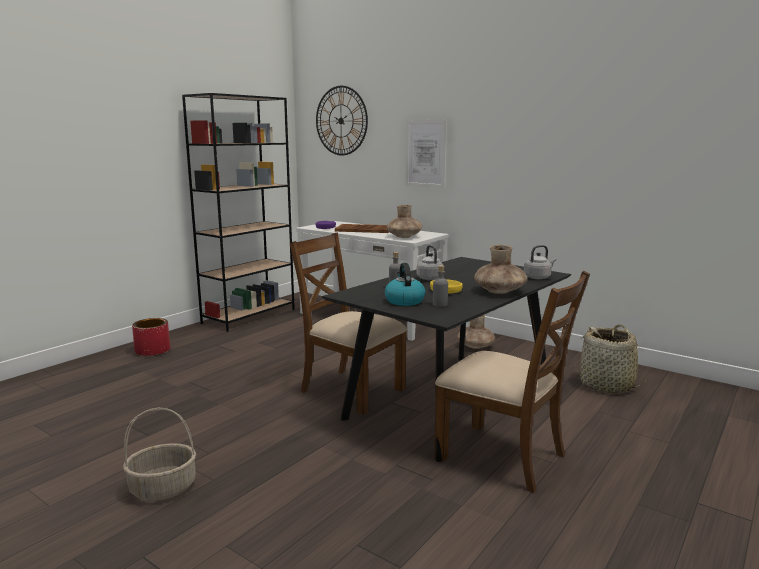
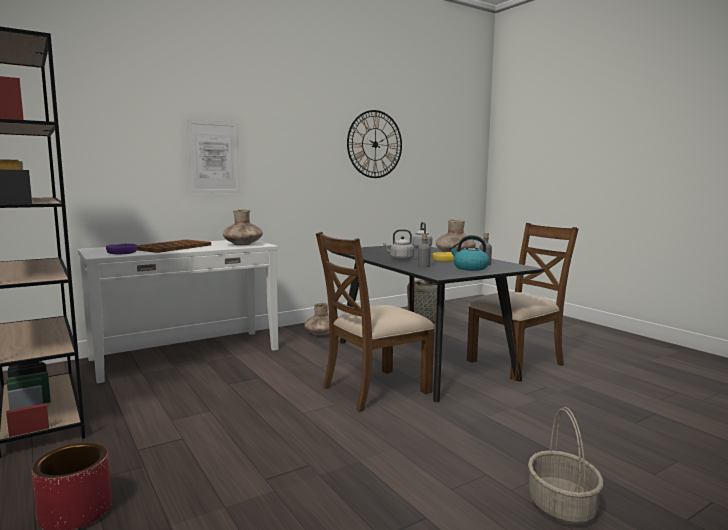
camera: 70 degrees left, 5 degrees down
(341, 121) = (76, 111): wall clock -> wall clock (375, 144)

